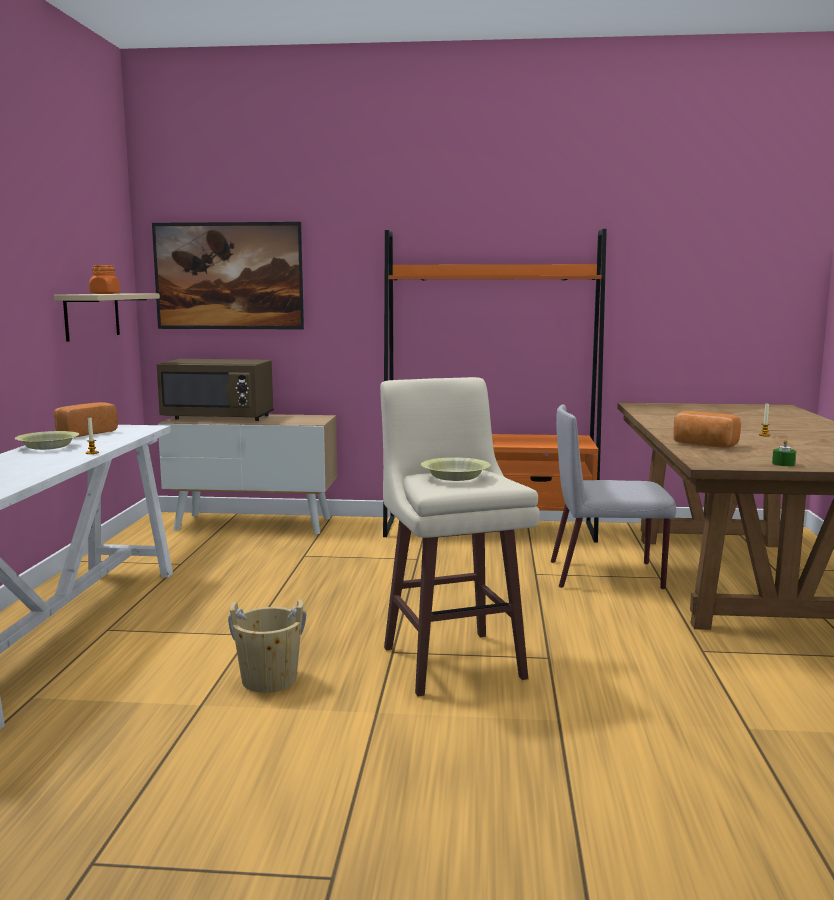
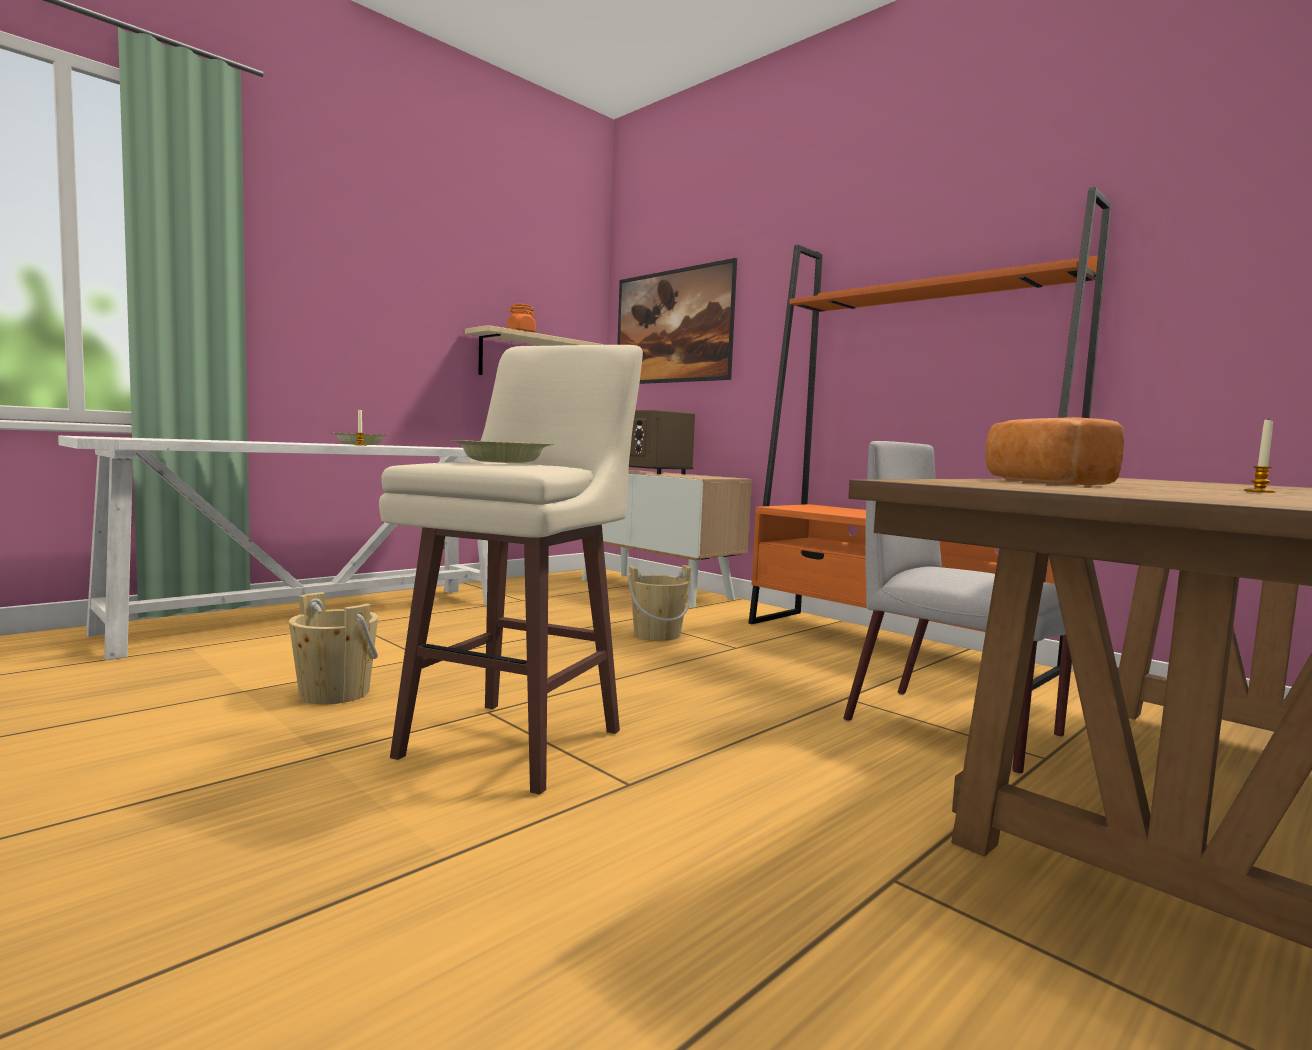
camera: 40 degrees right, 5 degrees down
(85, 433) = (429, 446): bread -> none
(351, 564) = (657, 634): none -> beige bucket
(783, 464) = (1100, 492): green candle -> none

